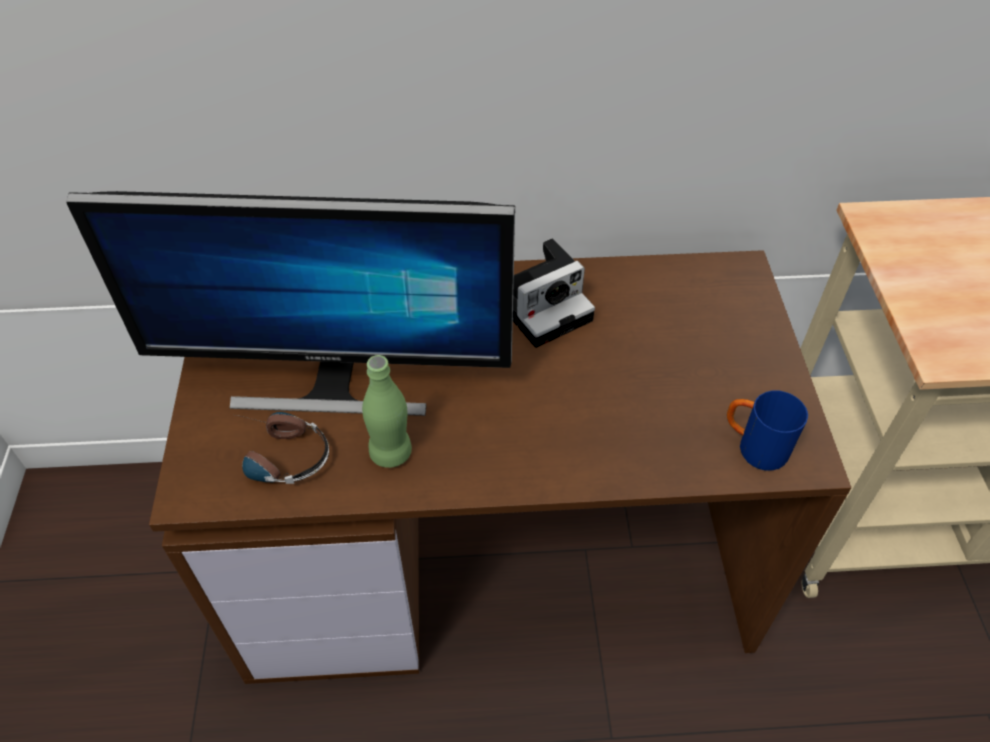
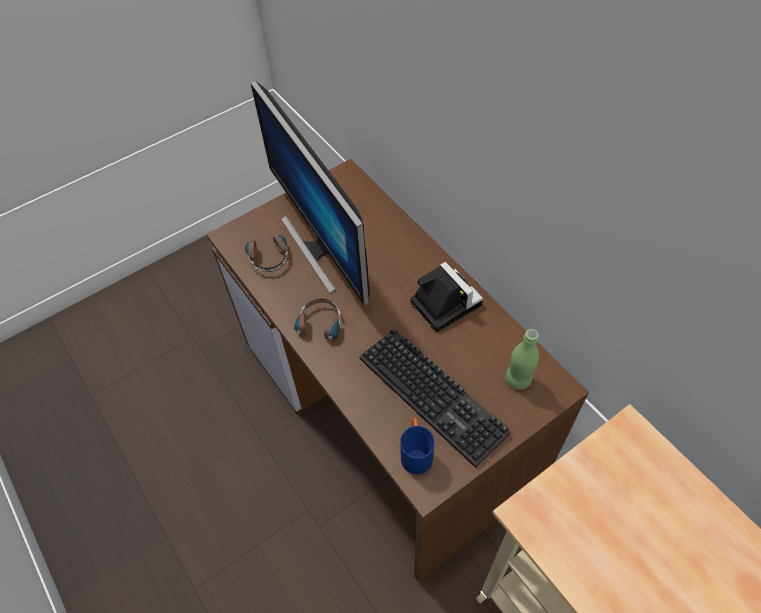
camera: 60 degrees right, 5 degrees up
(391, 453) = (298, 293): green bottle -> green bottle (518, 379)
(480, 461) = (318, 331): none -> headphones
(543, 304) = (443, 302): camera -> camera turned 150 degrees counterclockwise
(680, 383) = (436, 395): none -> keyboard

